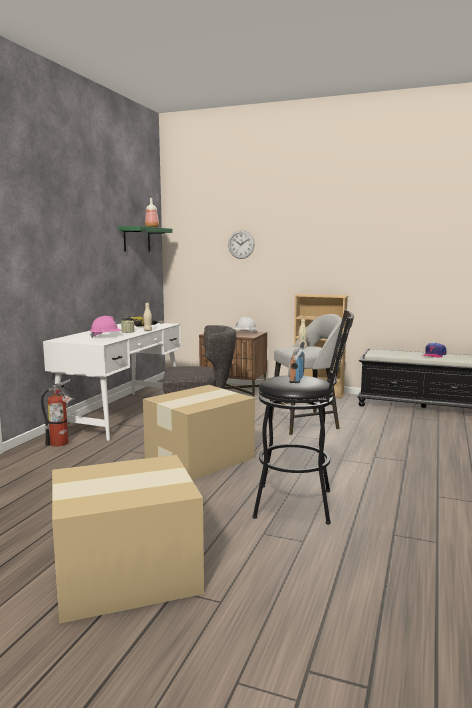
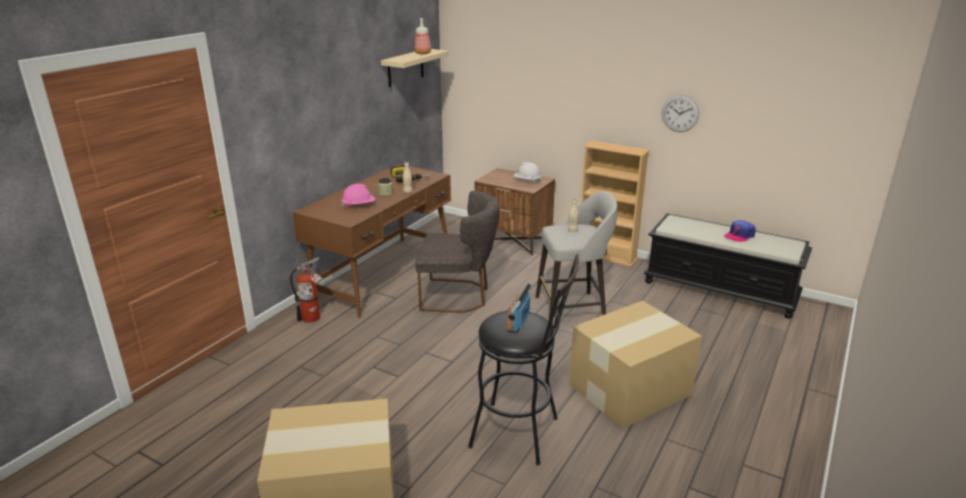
camera: 10 degrees right, 15 degrees up
(123, 413) = (383, 274): white desk -> brown desk
(137, 239) = (405, 68): green shelf -> beige shelf
(201, 458) = (444, 355): cardboard box -> cardboard box (631, 389)
(241, 244) = (529, 73): wall clock -> wall clock (680, 113)

